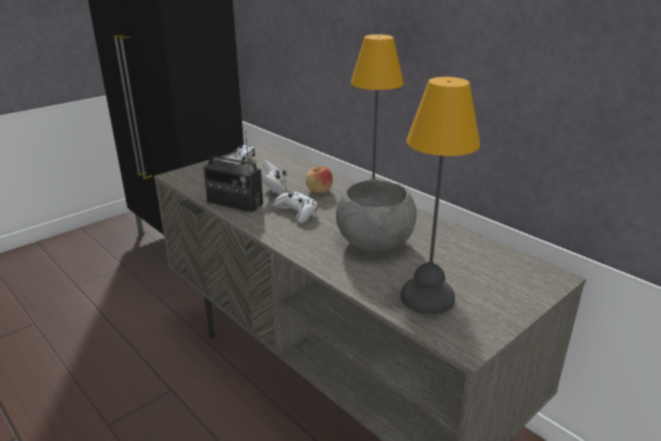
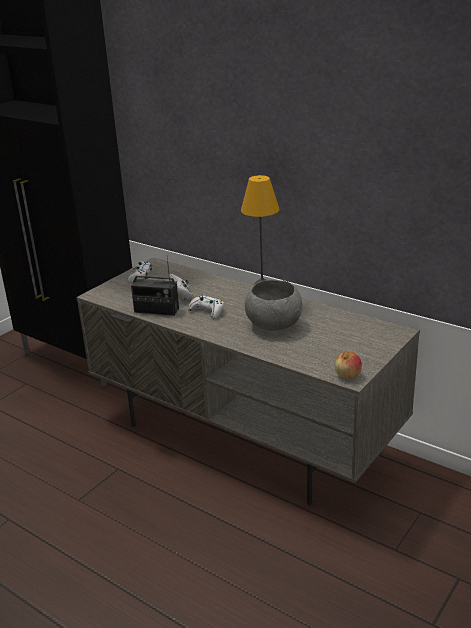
camera: 10 degrees left, 0 degrees up
(319, 191) = (217, 292): apple -> apple (347, 375)
(426, 298) = (320, 356): table lamp -> none

